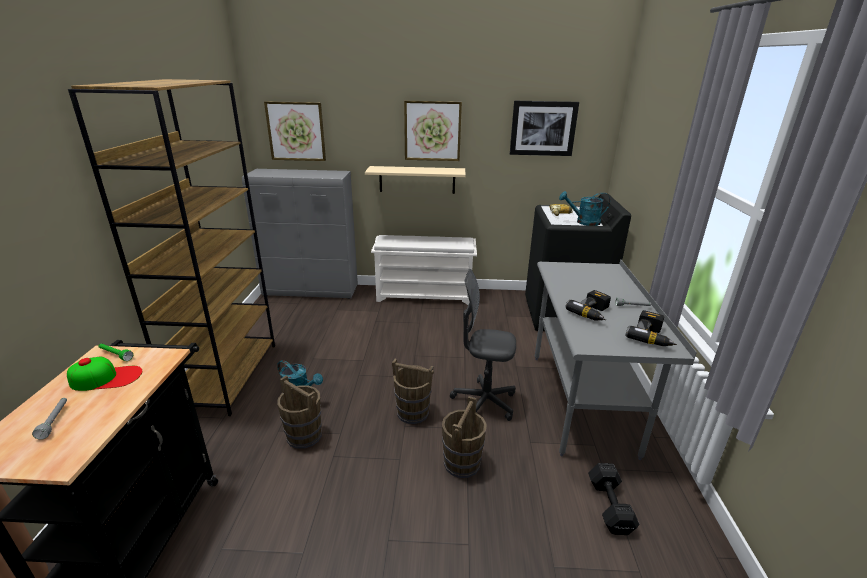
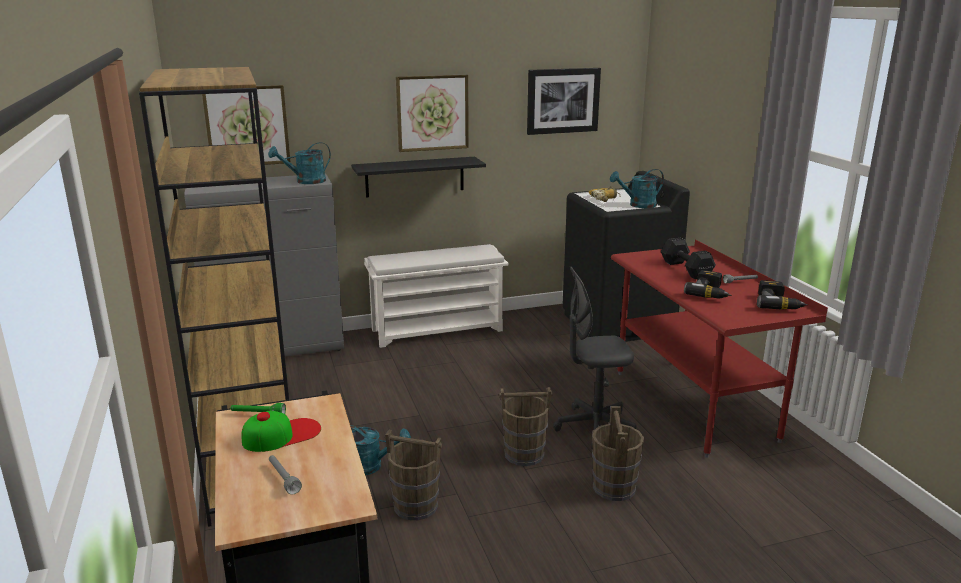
camera: 20 degrees left, 5 degrees down
(327, 175) = (305, 181): none -> turquoise watering can
(417, 179) = (415, 177): beige shelf -> black shelf
(581, 402) = (693, 405): grey desk -> red desk
(609, 505) = (777, 486): black dumbbell -> black dumbbell (685, 269)

